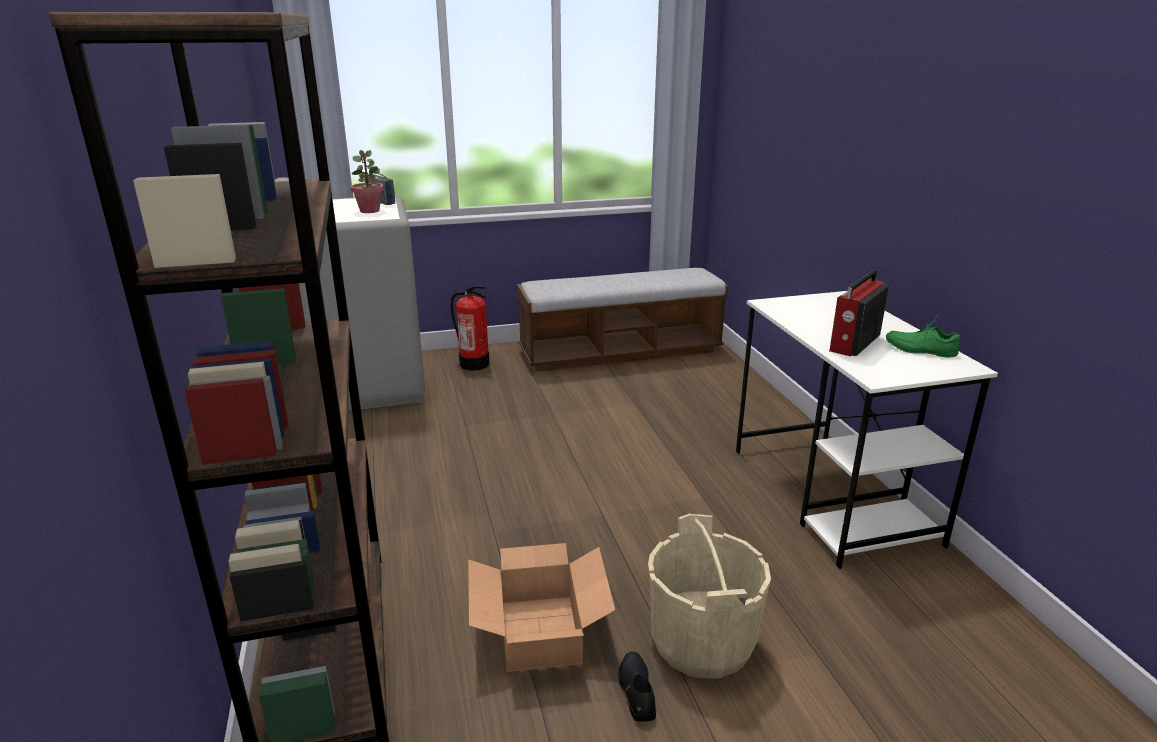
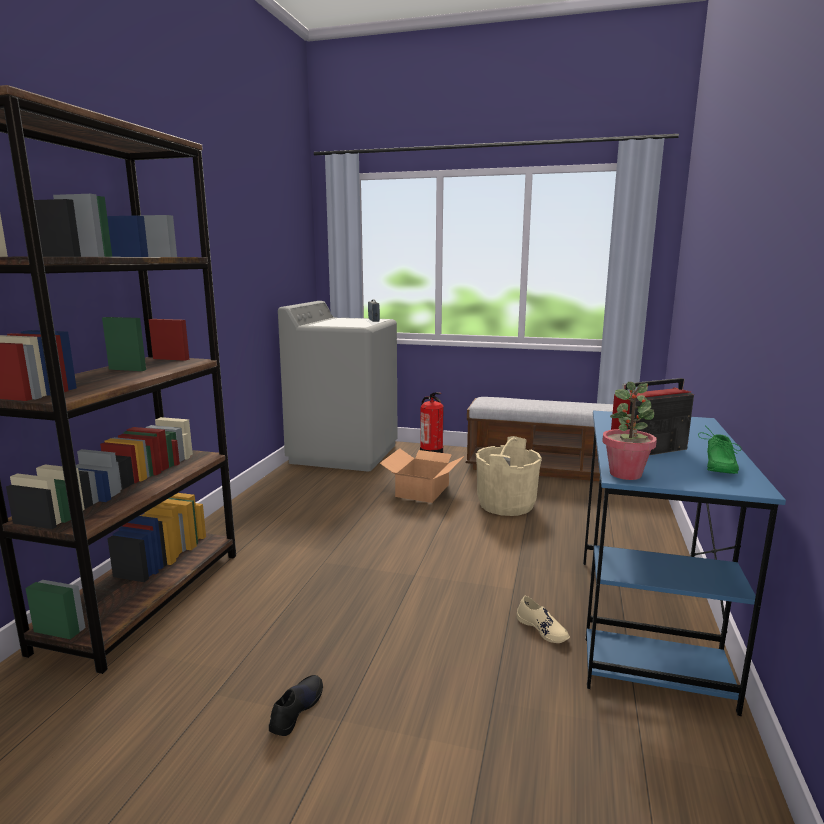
camera: 30 degrees right, 10 degrees down
(370, 211) = (356, 323): potted plant -> potted plant (625, 474)
(541, 631) = (279, 638): cardboard box -> cardboard box (423, 490)
(702, 642) = (389, 696): beige bucket -> beige bucket (506, 504)
(762, 529) = (542, 629): none -> beige shoe
(832, 495) = (646, 625): white desk -> blue desk
(920, 349) = (716, 466): green shoe -> green shoe turned 120 degrees counterclockwise

